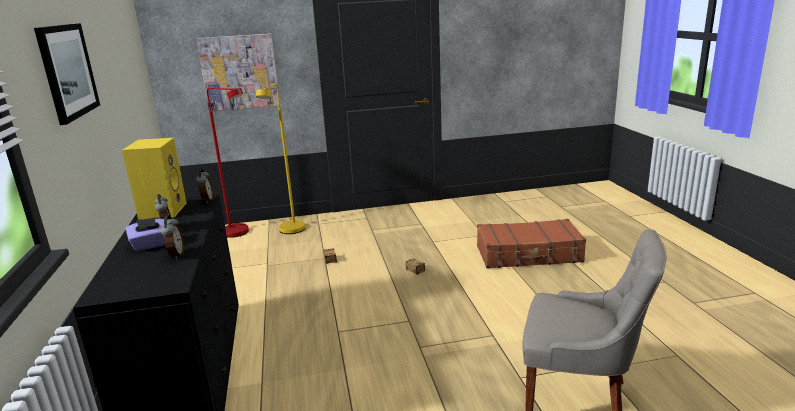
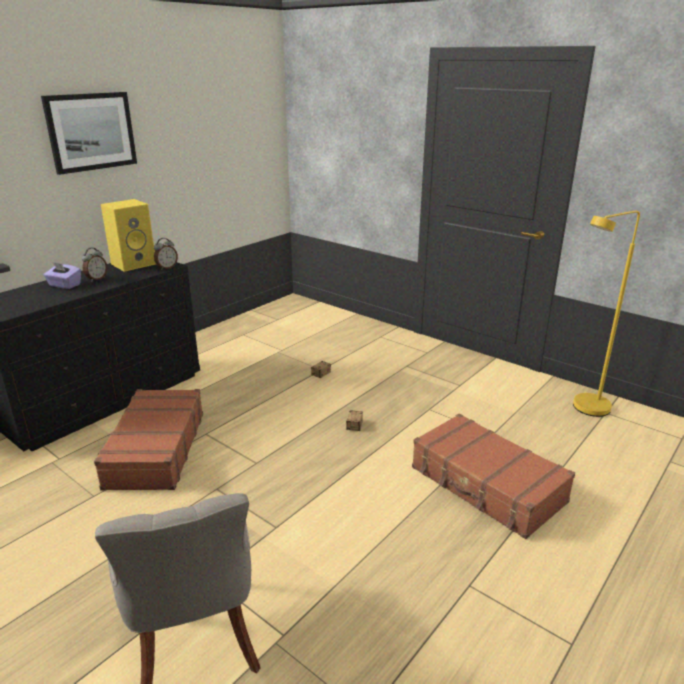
camera: 50 degrees right, 5 degrees up
(176, 255) = (50, 298): alarm clock -> none
(240, 72) = (352, 153): picture -> none
(241, 233) = (317, 315): red floor lamp -> none
(290, 232) = (347, 332): yellow floor lamp -> yellow floor lamp (584, 410)
(326, 362) = (155, 450): none -> brown suitcase

